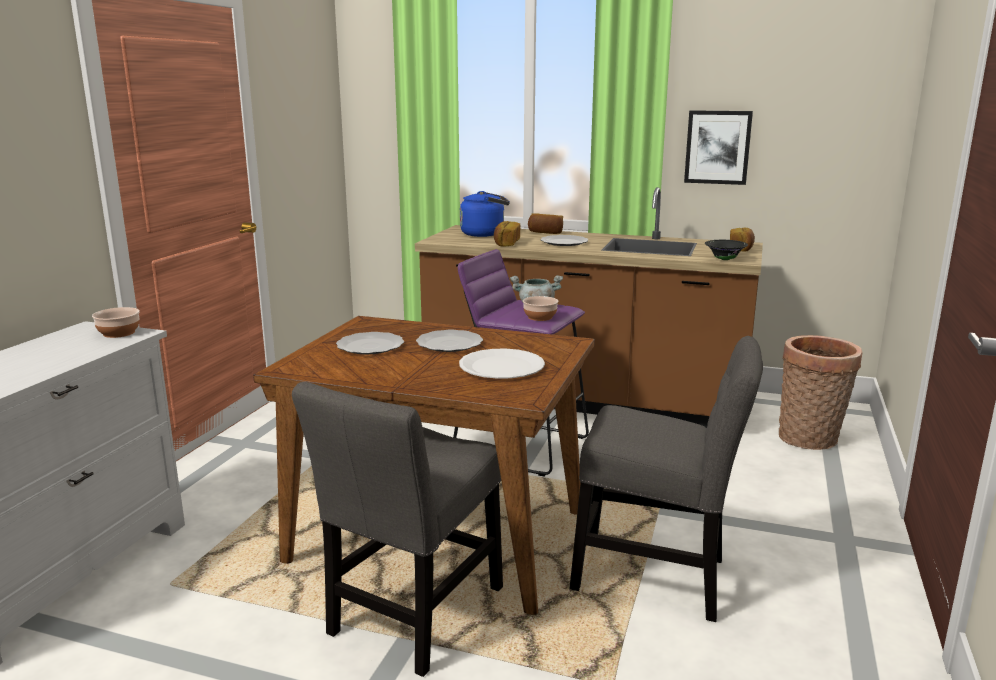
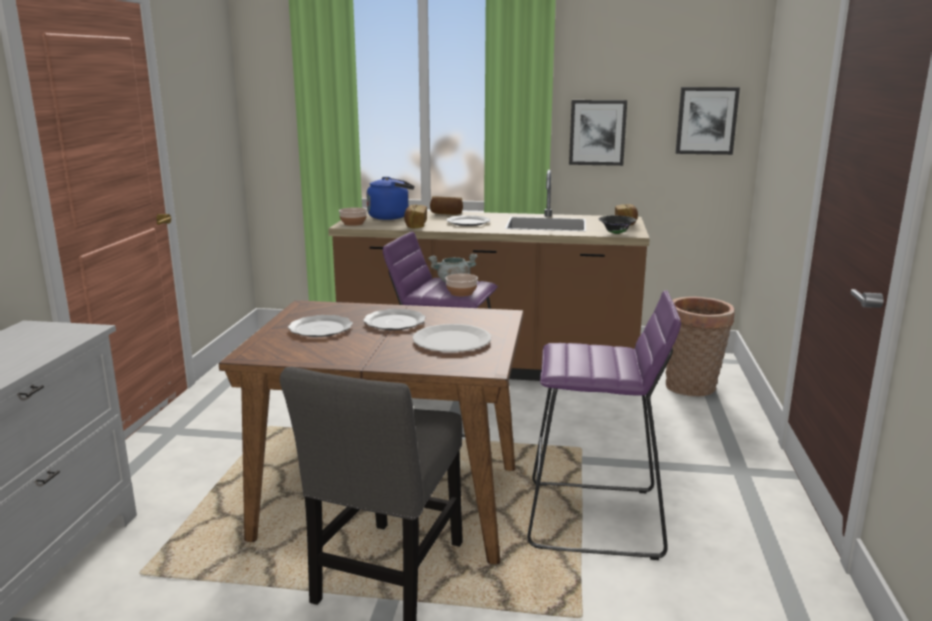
camera: 10 degrees left, 0 degrees up
(119, 333) = (67, 330): bowl -> bowl (353, 223)
(658, 577) = (595, 519): grey chair -> purple stool
(845, 135) = (706, 120): none -> picture

